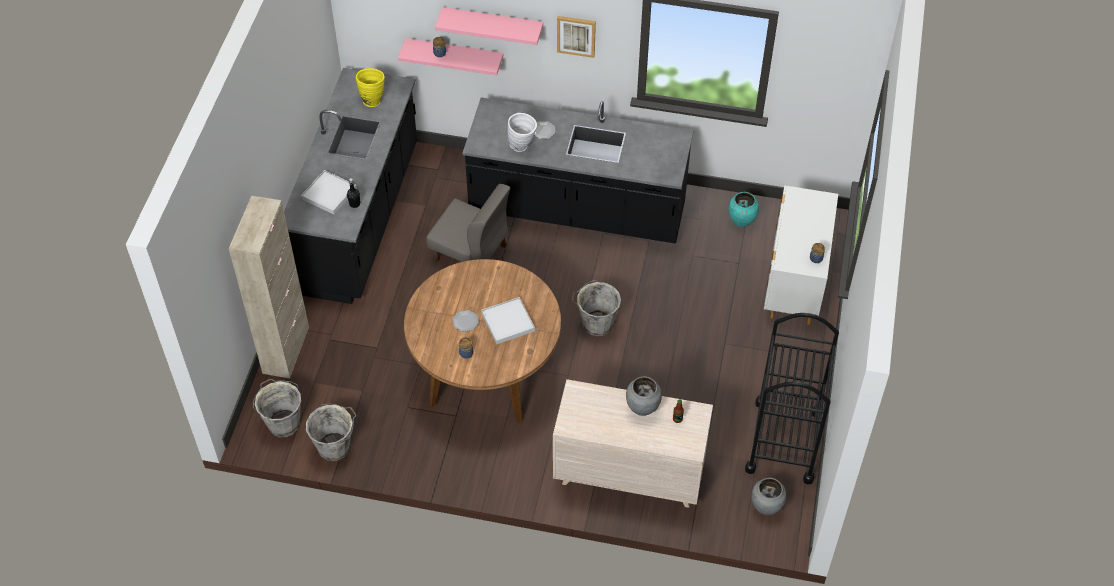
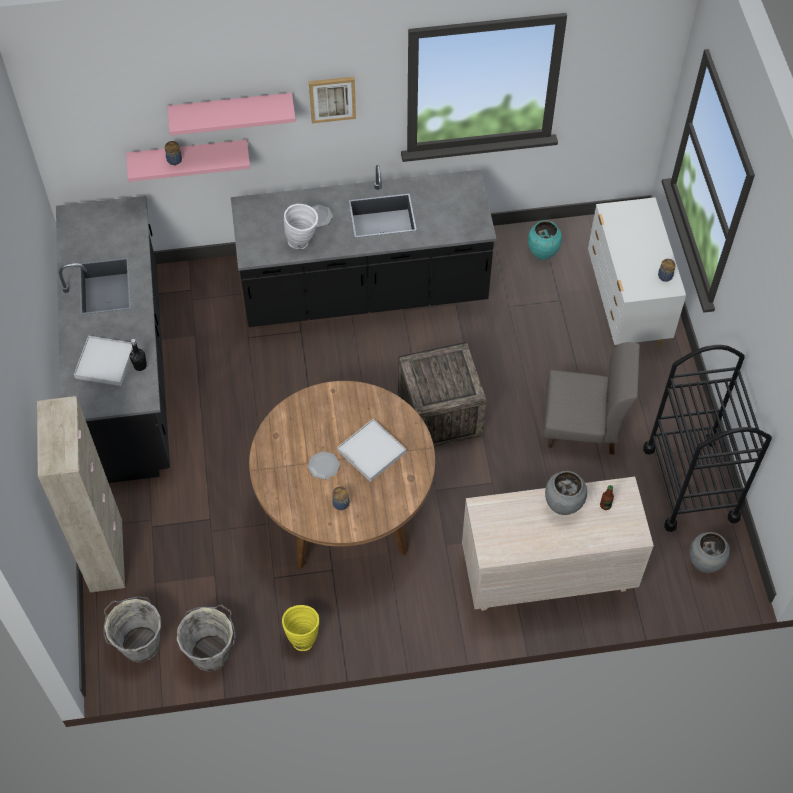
camera: 20 degrees left, 5 degrees up
(372, 99) = (107, 234): yellow vase -> yellow vase (302, 636)
(471, 253) = (269, 375): grey chair -> grey chair (582, 426)
(596, 324) = (440, 414): grey bucket -> crate

